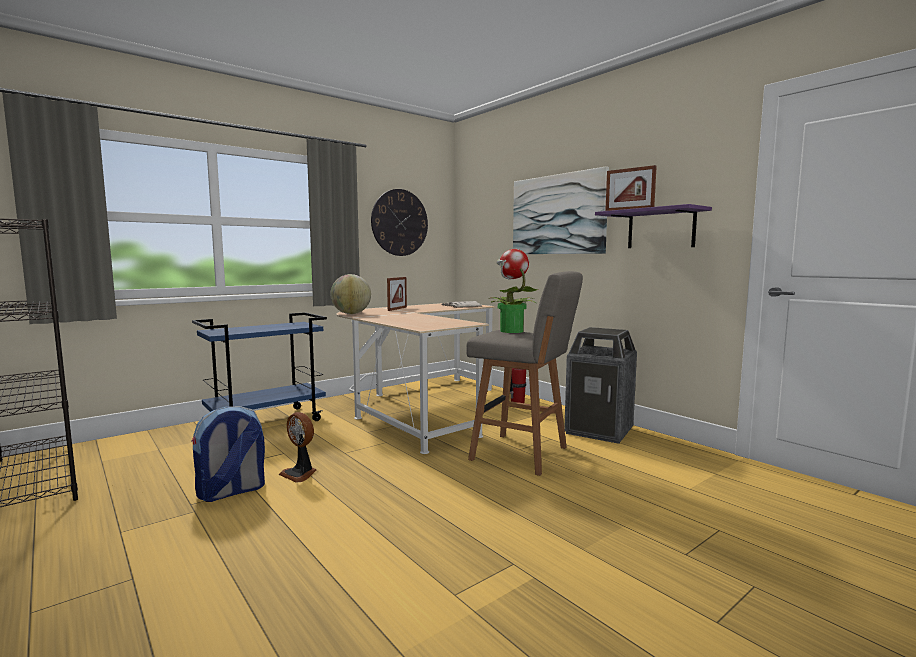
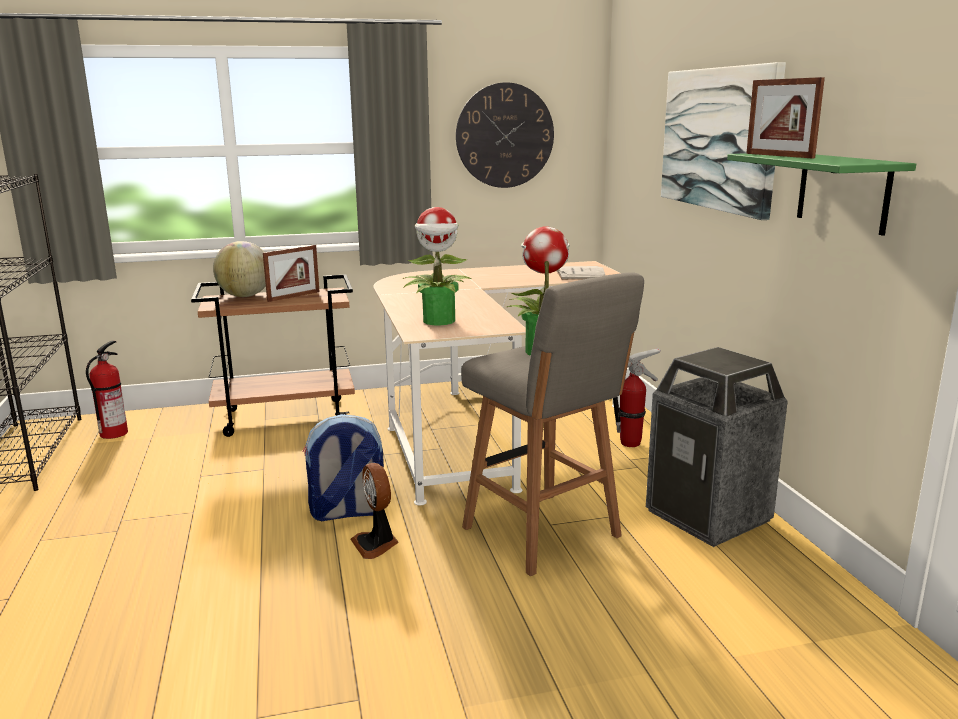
camera: 25 degrees right, 10 degrees up
(117, 451) = (114, 433): none -> fire extinguisher
(231, 492) = (169, 513): backpack -> backpack (347, 512)
(267, 422) = (287, 417): blue cart -> brown cart
(300, 474) = (254, 504): fan -> fan (376, 544)
(351, 314) = (392, 284): globe -> globe (245, 296)
(397, 309) = (473, 275): picture frame -> picture frame (294, 296)
(423, 323) = (439, 321): none -> potted plant
(661, 229) = (842, 191): purple shelf -> green shelf

